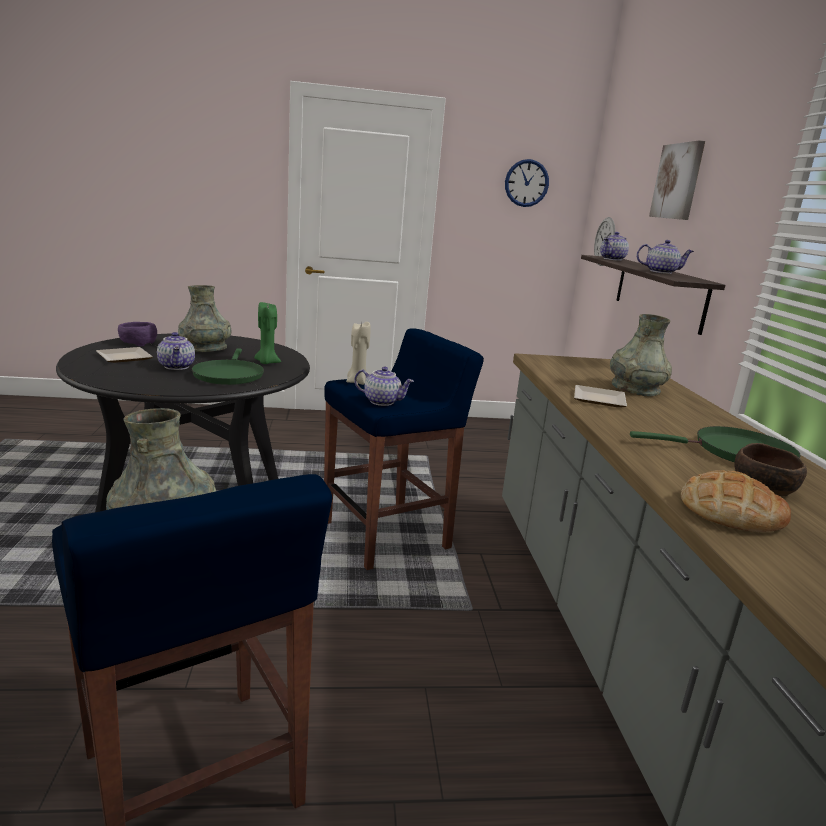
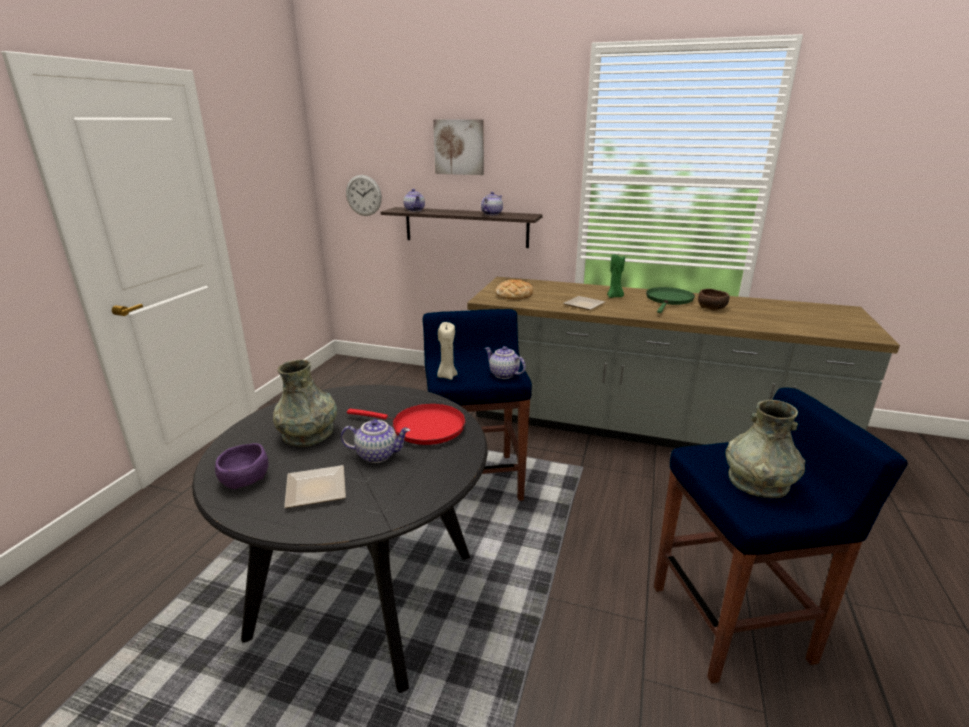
camera: 65 degrees left, 5 degrees up
(228, 375) = (423, 428): green frying pan -> red frying pan
(266, 362) = (386, 404): green candle -> green candle (614, 296)
(382, 401) = (503, 374): teapot -> teapot turned 90 degrees counterclockwise
(526, 183) = (274, 153): wall clock -> none
(635, 389) = (562, 292): grey vase -> none
(730, 511) = (743, 320): bread -> bread (514, 295)

